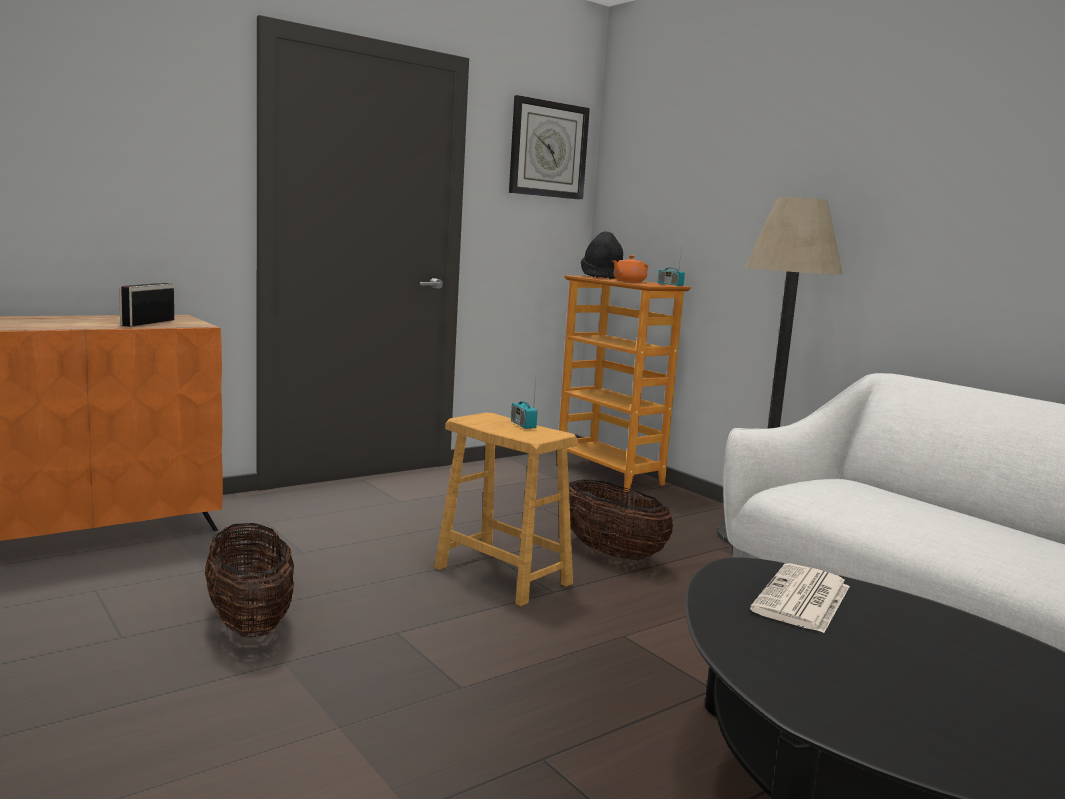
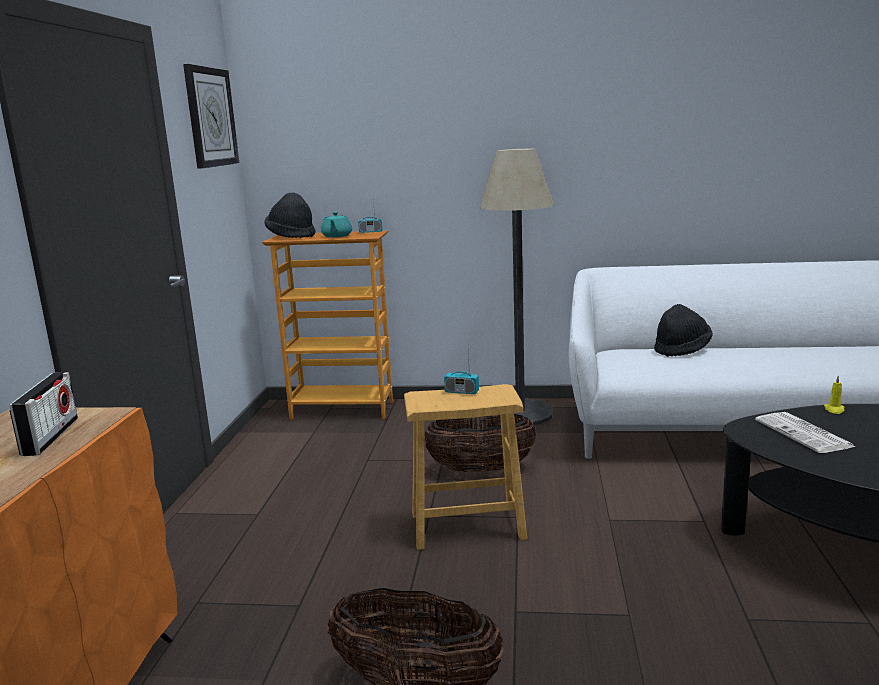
camera: 45 degrees left, 5 degrees up
(148, 323) = (50, 436): radio -> radio turned 150 degrees counterclockwise
(628, 281) = (337, 236): orange teapot -> turquoise teapot
(922, 503) = (682, 350): none -> black hat
(931, 609) = (834, 410): none -> yellow candle

